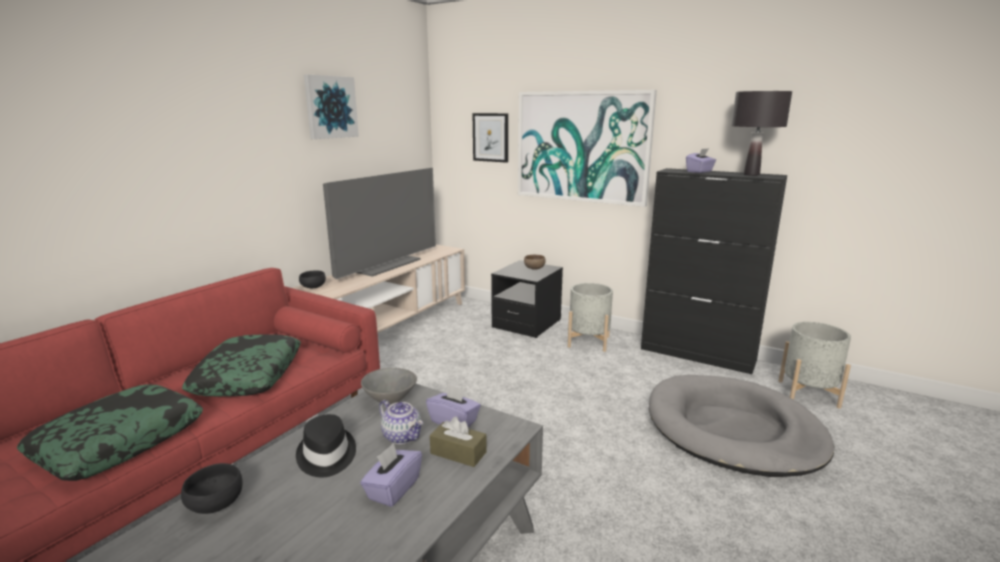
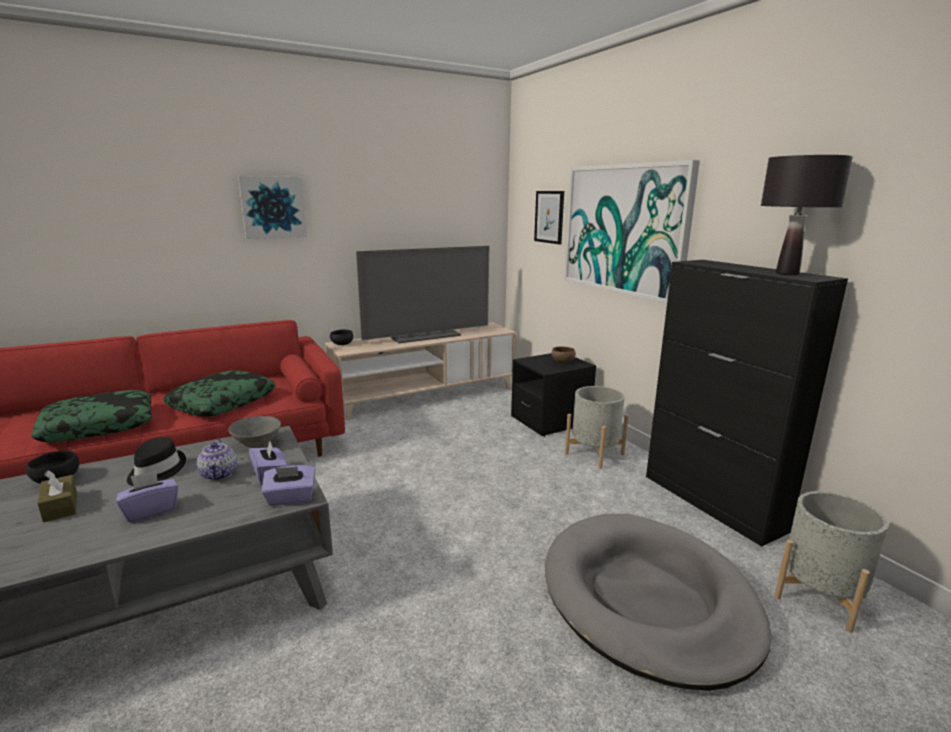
camera: 30 degrees right, 0 degrees up
(330, 107) = (383, 183): picture -> picture (273, 207)
(458, 453) = (232, 501): brown tissue box -> brown tissue box (60, 506)
(699, 171) = (727, 265): purple tissue box -> purple tissue box (291, 498)

